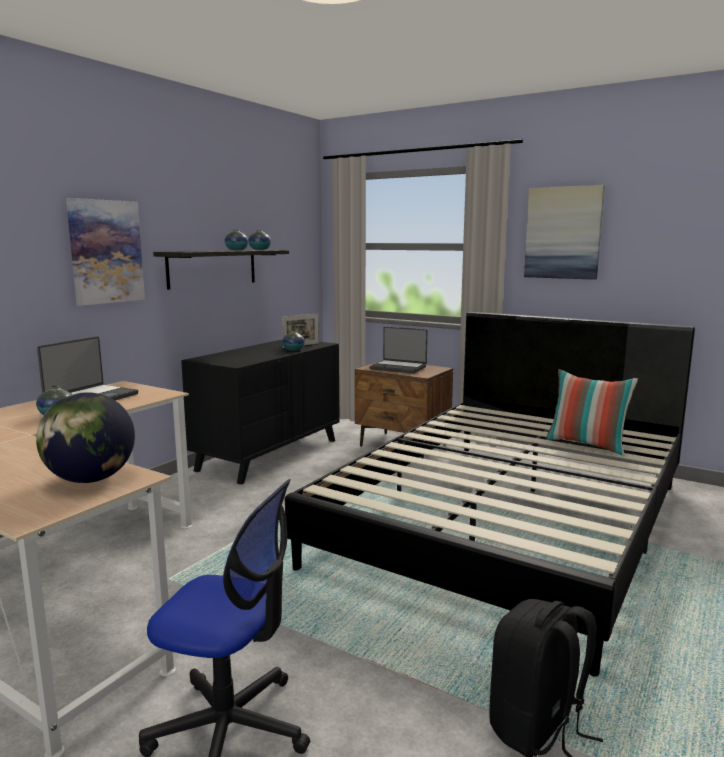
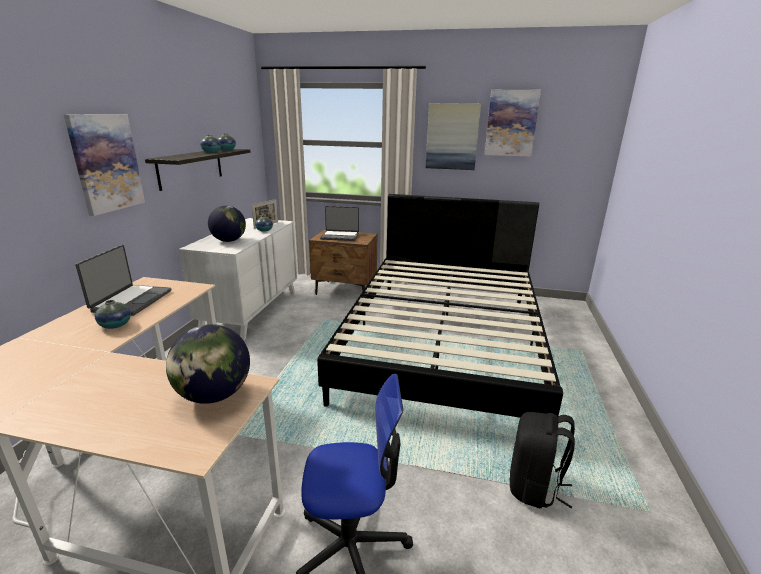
camera: 20 degrees left, 10 degrees up
(243, 356) = (229, 241): none -> globe
(269, 454) = (251, 310): black dresser -> white dresser
(587, 445) = (483, 284): pillow -> none
(651, 210) = (511, 123): none -> picture

